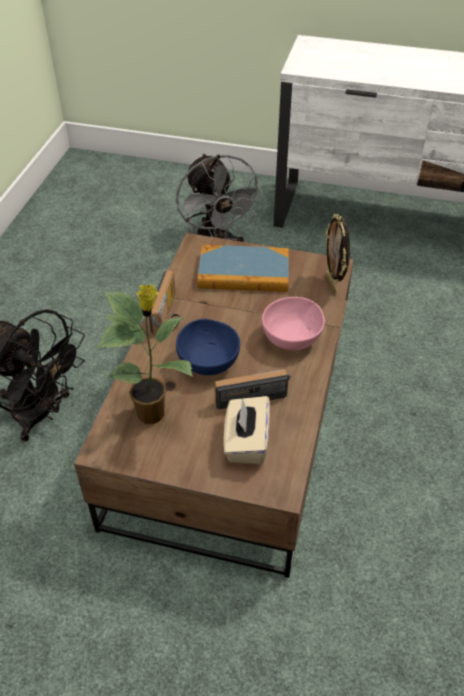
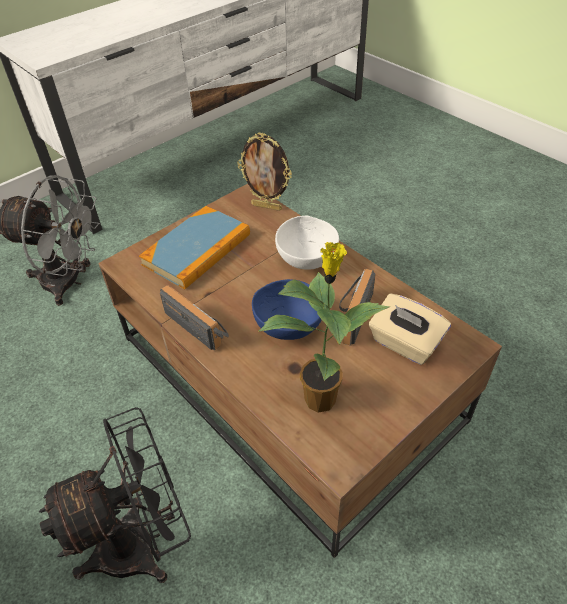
camera: 55 degrees left, 0 degrees up
(293, 338) = (307, 257): pink bowl -> white bowl

